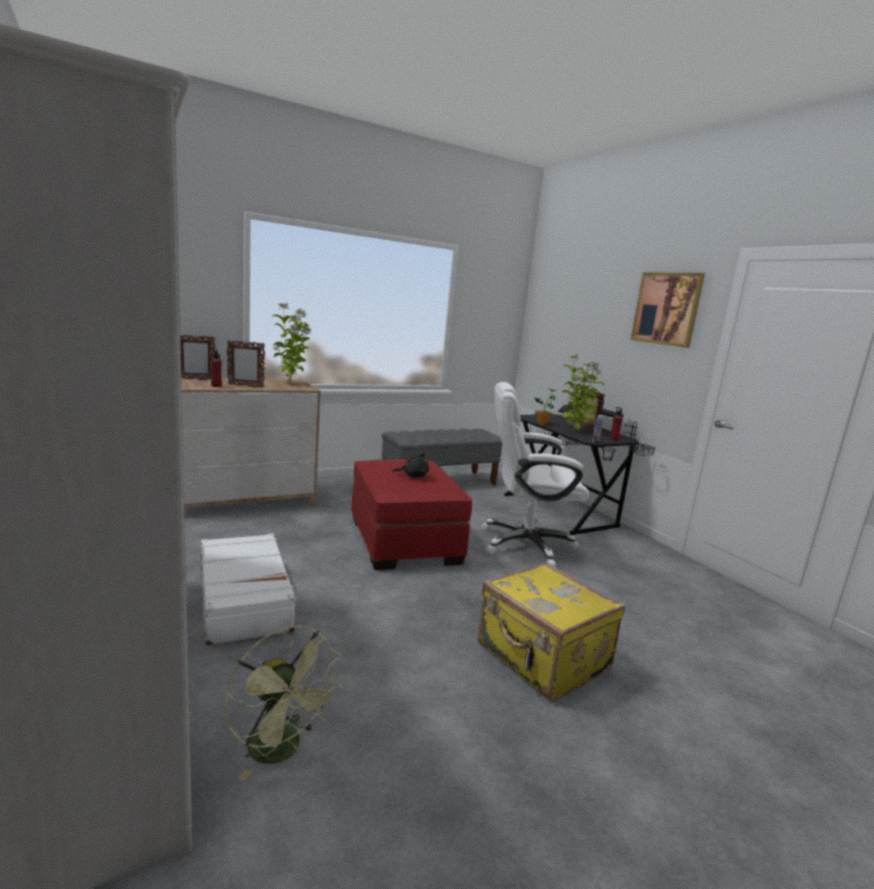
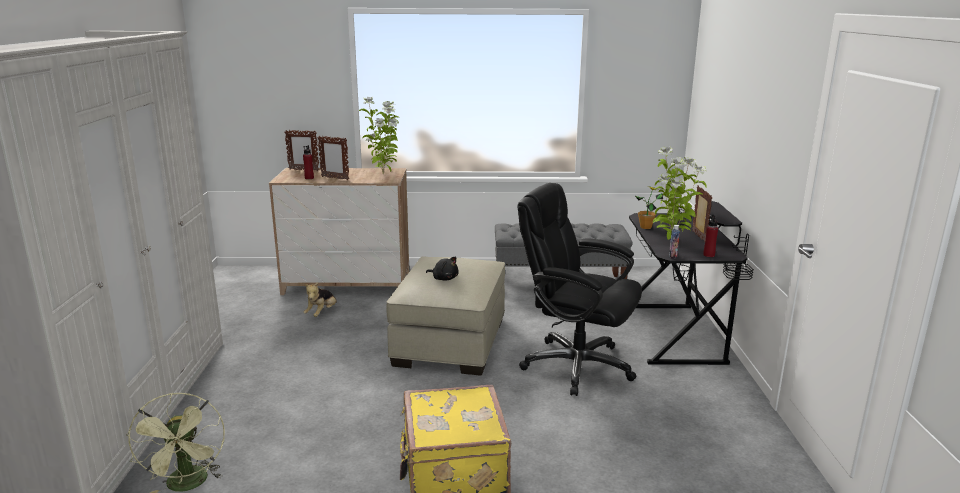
camera: 30 degrees right, 5 degrees up
(245, 599) = (266, 372): white suitcase -> none
(247, 531) = (322, 313): none -> plush toy
(404, 540) = (450, 342): red ottoman -> beige ottoman
(526, 544) = (577, 366): white office chair -> black office chair
(667, 309) = (781, 89): picture -> none

